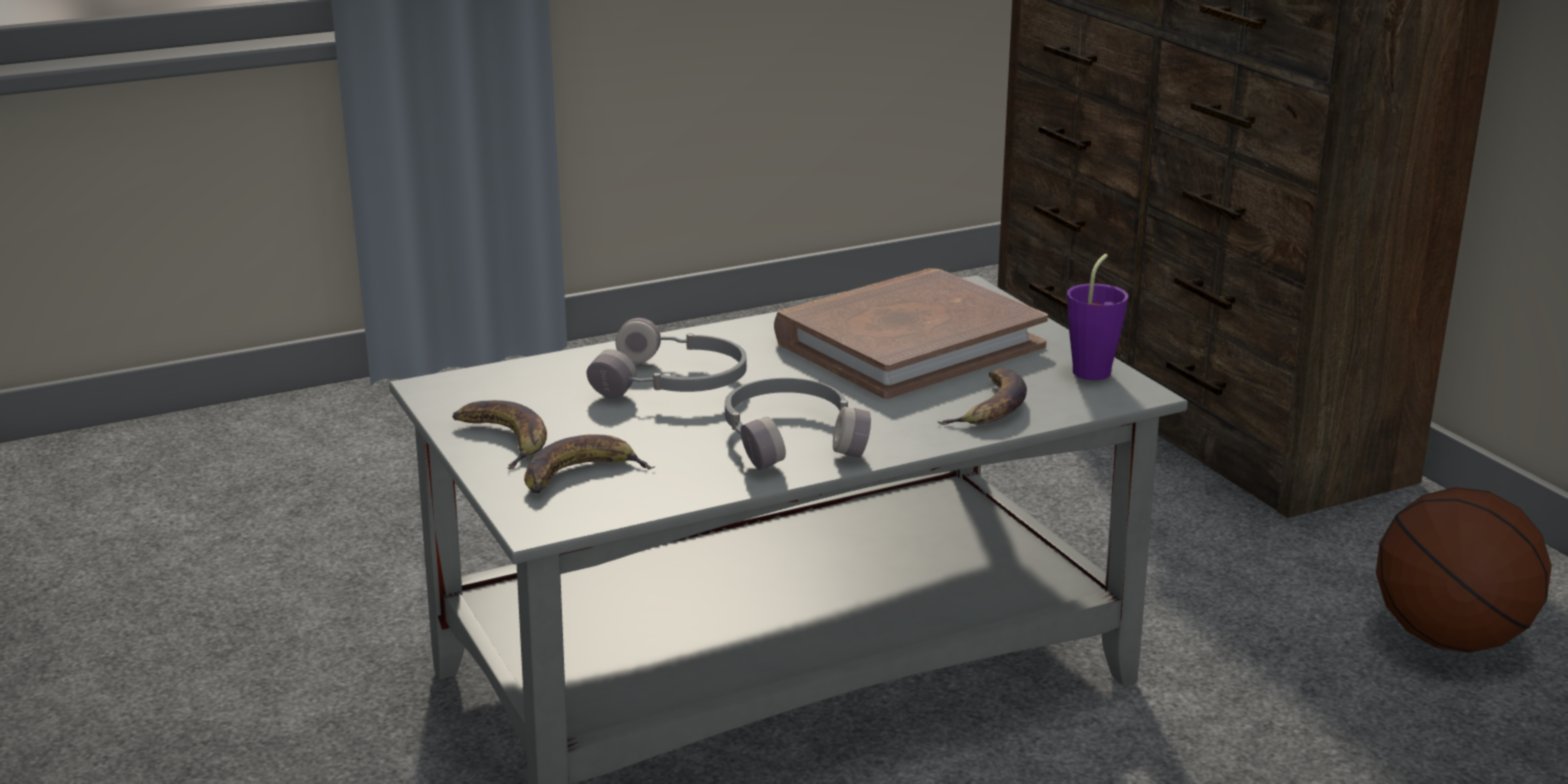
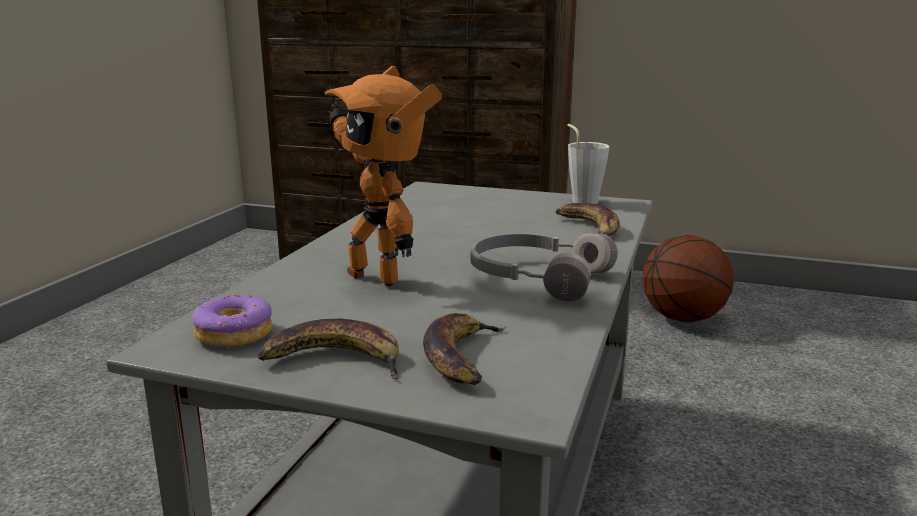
camera: 45 degrees left, 5 degrees down
(484, 393) = (235, 334): none -> donut
(673, 384) = (378, 276): grey headphones -> toy robot
(908, 344) = (466, 215): brown book -> none
(1094, 369) = (582, 200): purple cup -> grey cup

